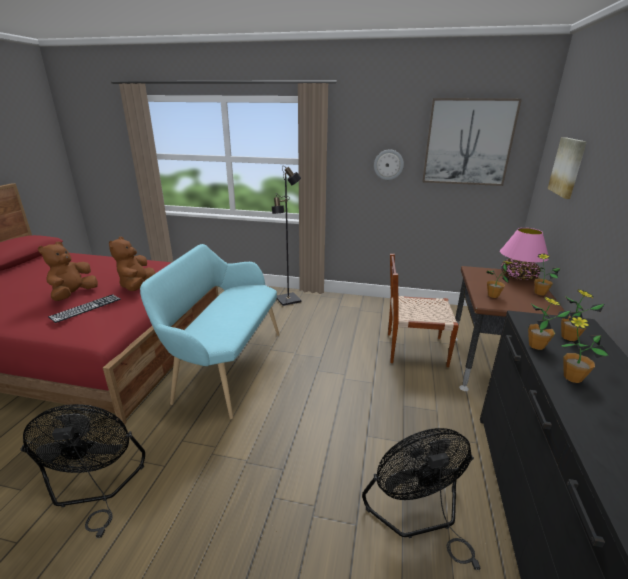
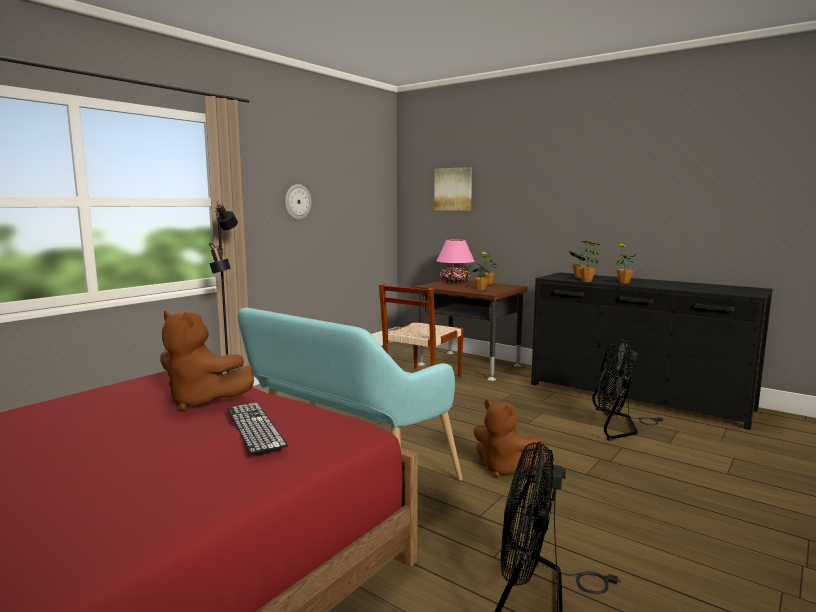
camera: 65 degrees left, 15 degrees down
(74, 295) = (152, 445): brown plush toy -> brown plush toy (505, 469)
(468, 142) = (354, 177): picture -> none

